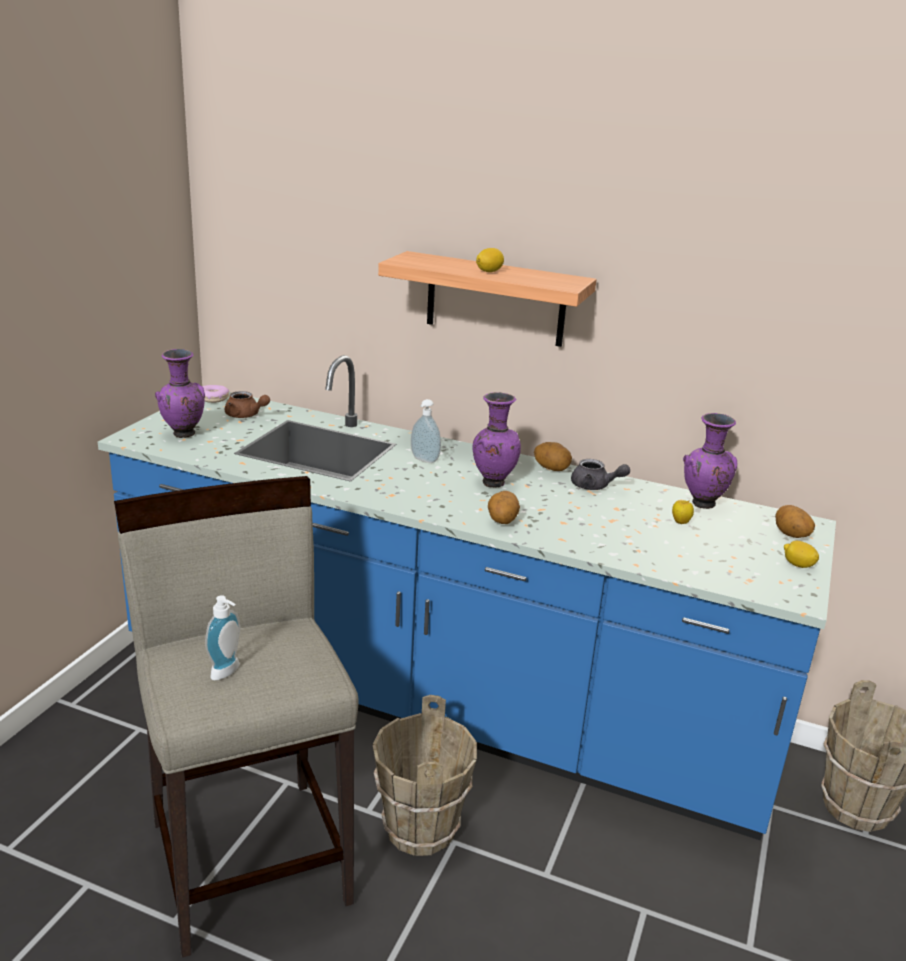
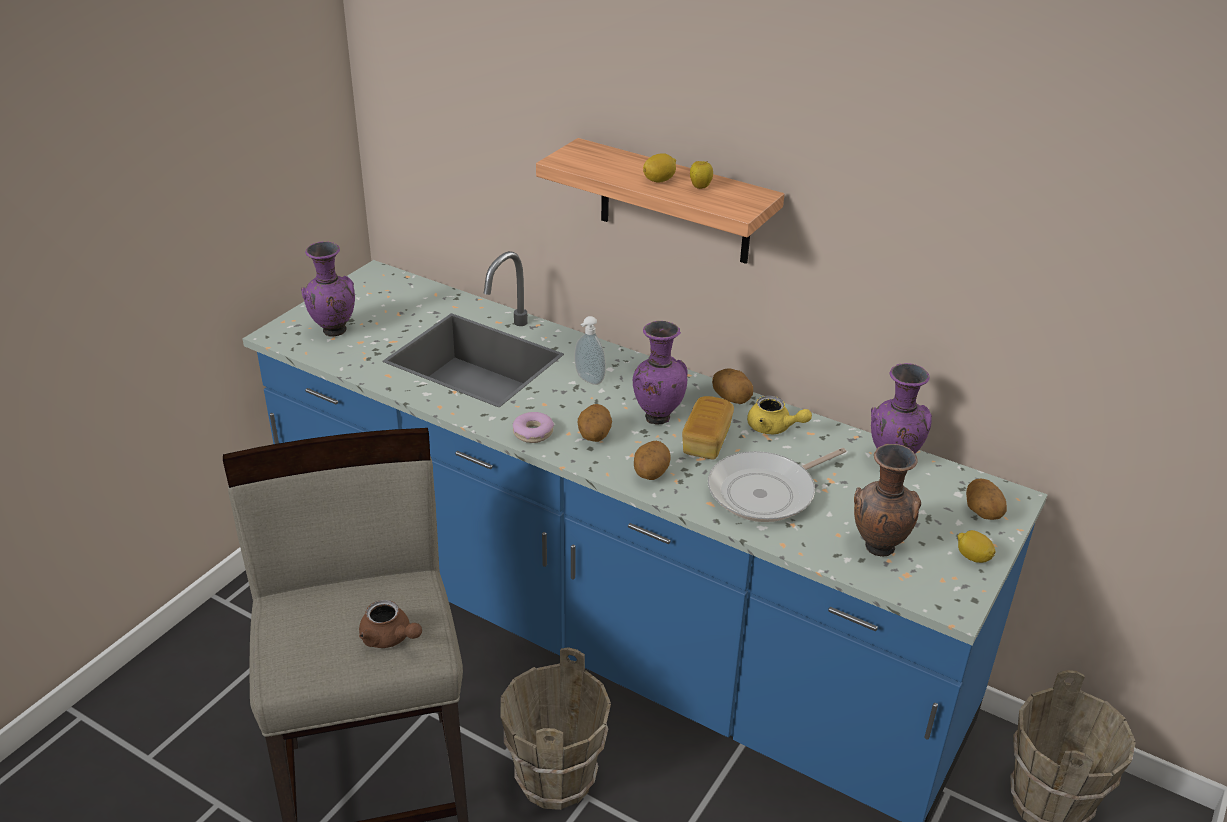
camera: 10 degrees right, 10 degrees up
(213, 398) = (377, 277): donut -> donut (533, 433)
(228, 673) = (333, 636): soap dispenser -> none
(245, 415) = (407, 305): brown teapot -> brown teapot (390, 638)
(442, 498) = (594, 436): none -> potato
(541, 497) = (706, 441): none -> bread
(595, 486) = (774, 428): grey teapot -> yellow teapot
(607, 529) = (766, 492): none -> frying pan
(680, 522) = (856, 487): apple -> apple (700, 187)
(717, 563) = (877, 549): none -> brown vase

